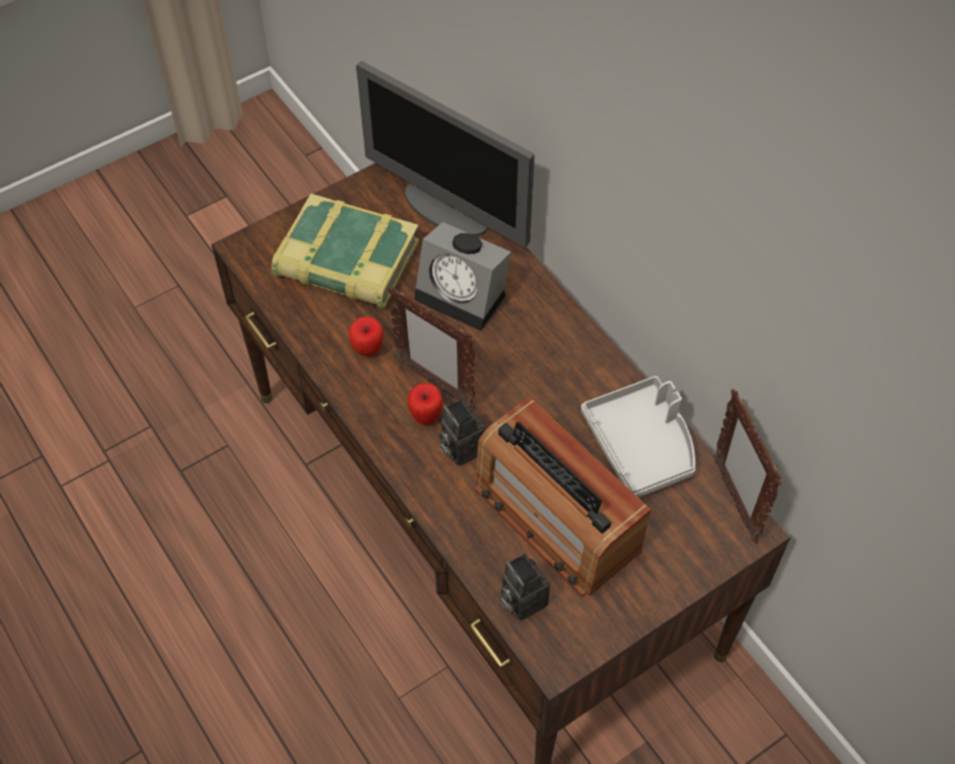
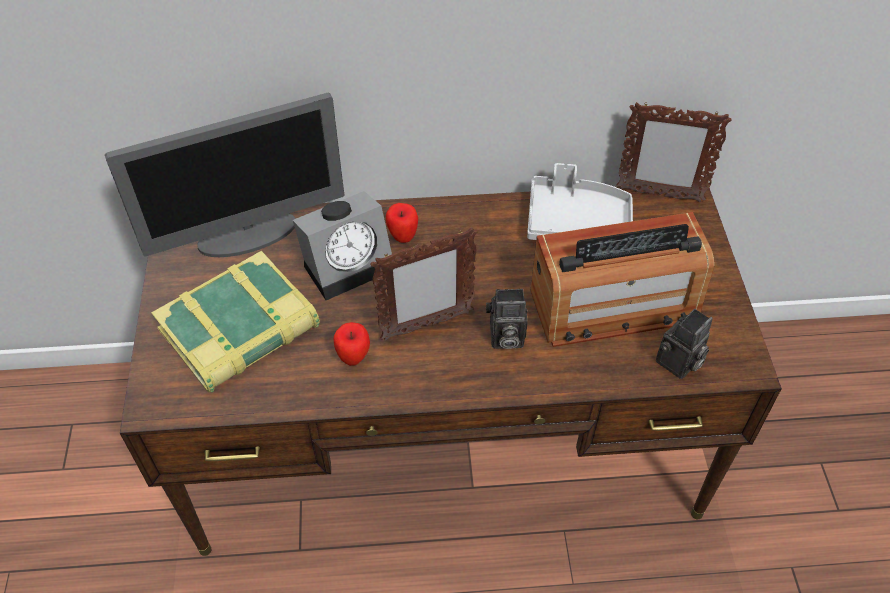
camera: 60 degrees left, 5 degrees down
(426, 417) = (456, 347): apple -> apple (402, 237)
(521, 599) = (678, 364): camera -> camera turned 45 degrees counterclockwise

